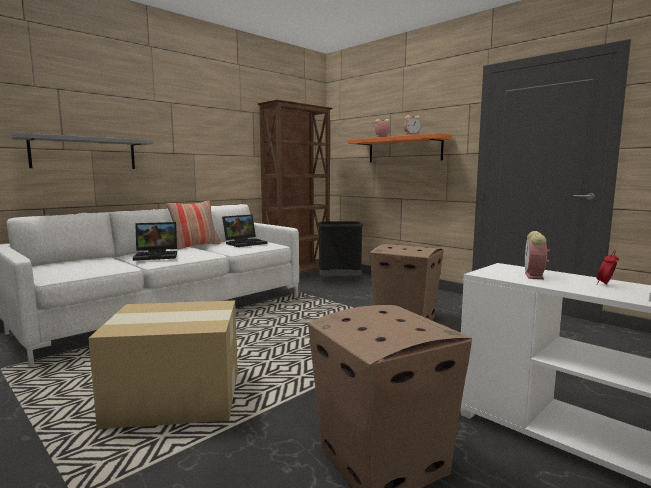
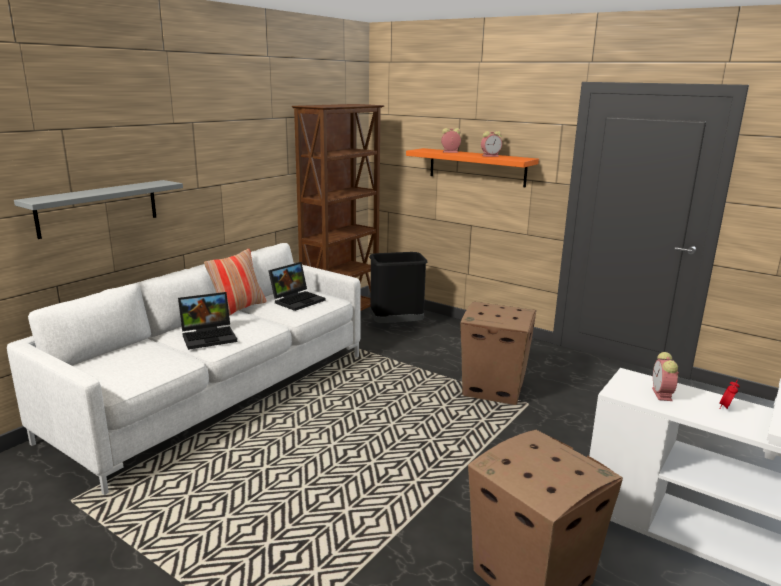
camera: 10 degrees left, 10 degrees up
(174, 398) = (298, 523): cardboard box -> none

